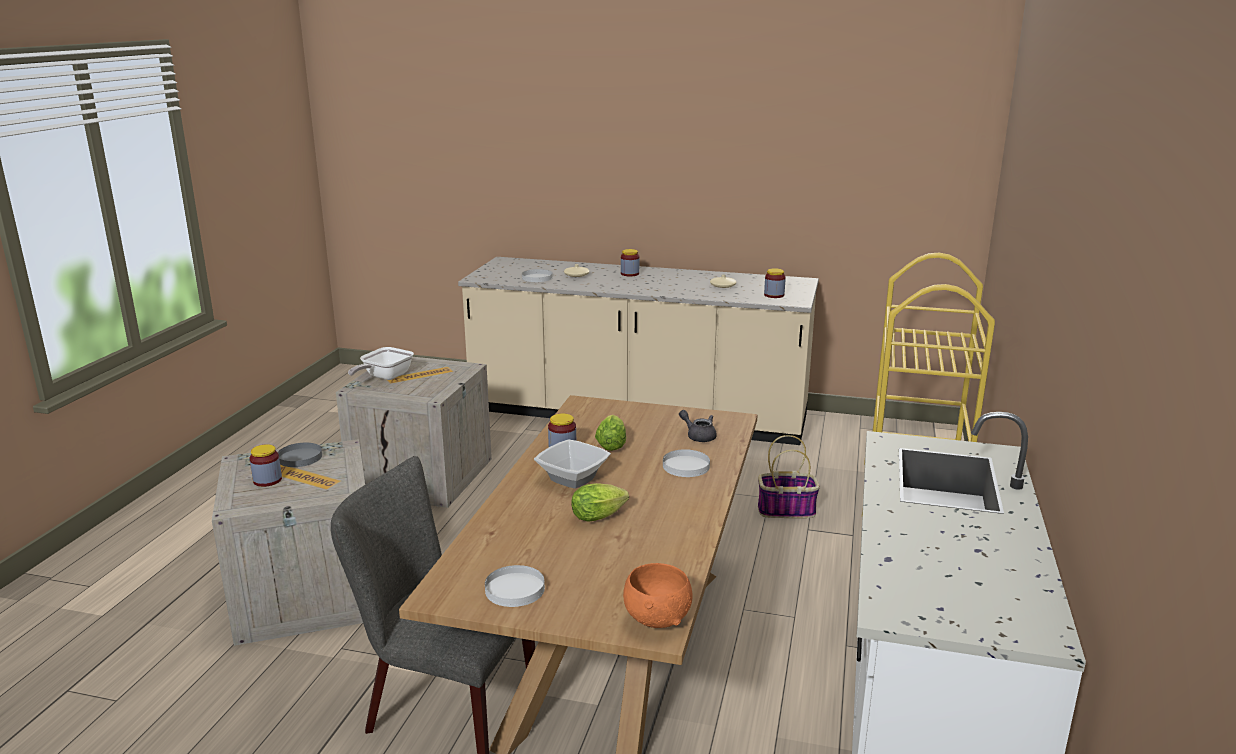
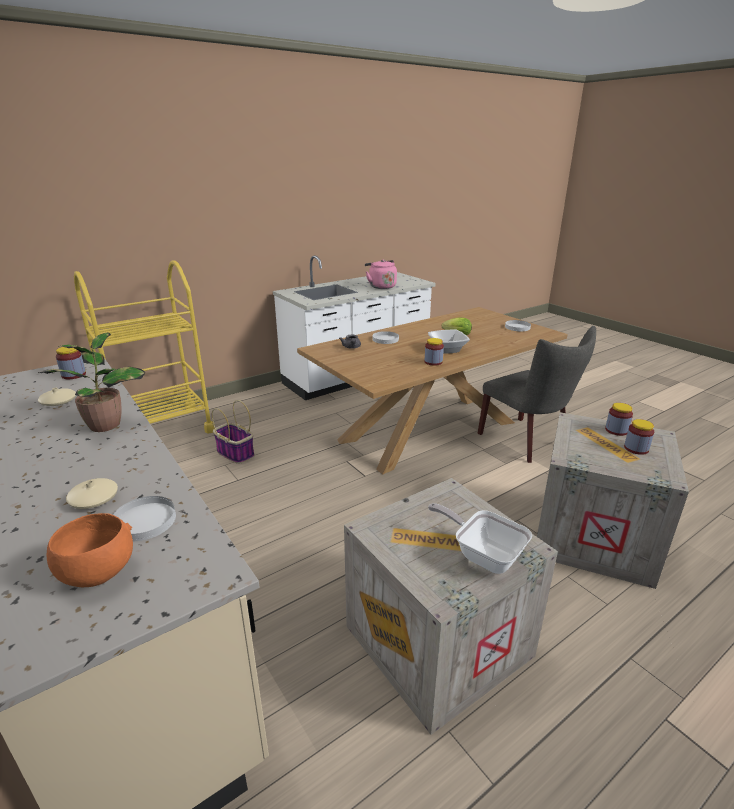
camera: 140 degrees left, 5 degrees up
(300, 457) = (608, 461): grey plate -> none
(384, 377) = (483, 554): frying pan -> frying pan turned 120 degrees counterclockwise
(611, 444) = (402, 357): lettuce -> none
(629, 274) = (43, 469): jar -> jar (616, 430)
(658, 288) = (106, 424): none -> potted plant
(658, 619) = (475, 312): orange bowl -> orange bowl (97, 574)
(914, 543) = (381, 286): none -> pink kettle

